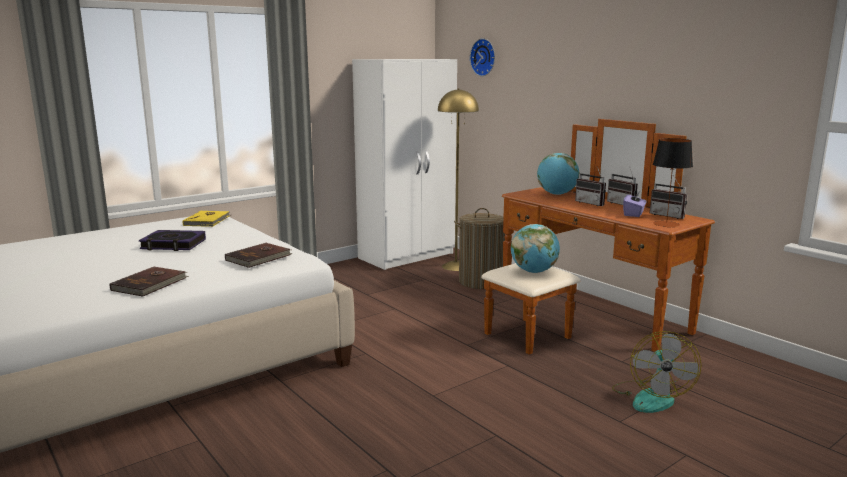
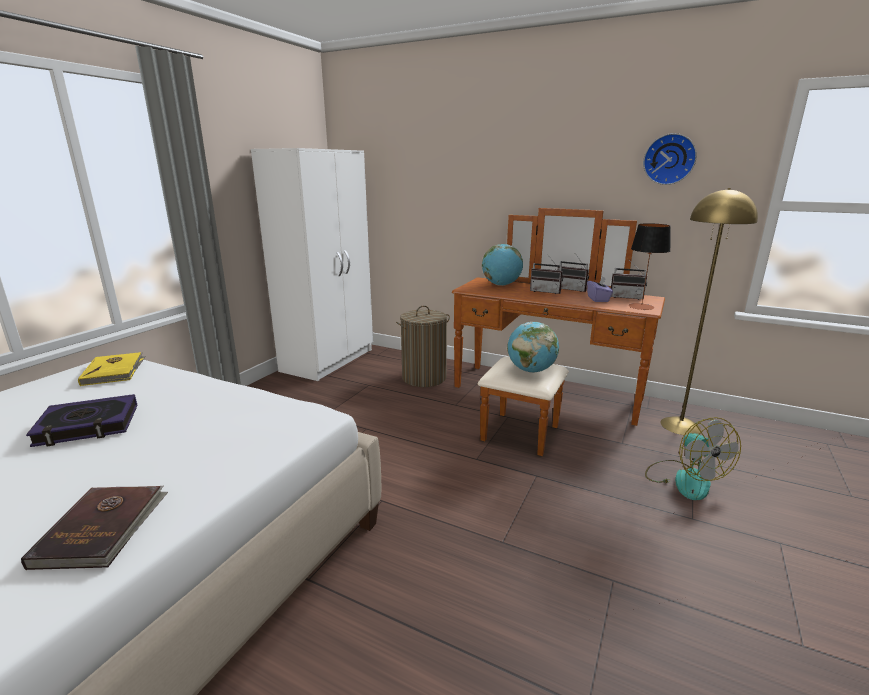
camera: 25 degrees left, 5 degrees up
(259, 258) = (254, 426): brown book -> none
(455, 266) = (386, 364): yellow floor lamp -> yellow floor lamp (680, 426)
(484, 57) = (393, 148): wall clock -> wall clock (669, 159)

